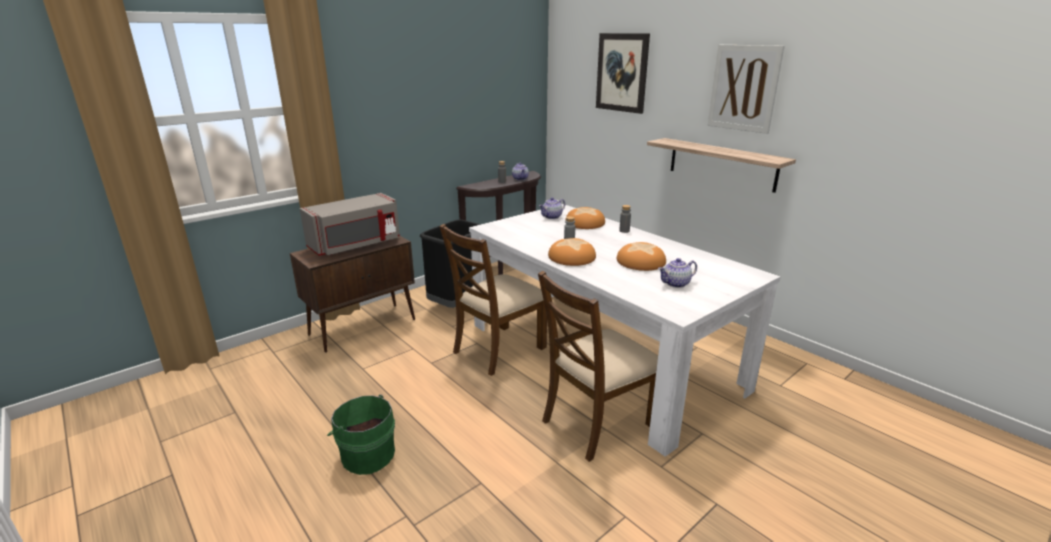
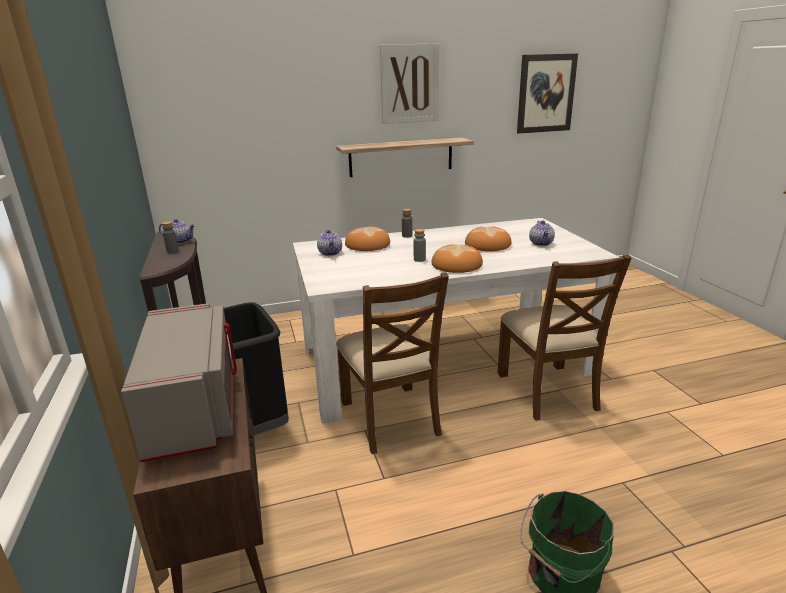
camera: 65 degrees left, 0 degrees up
(622, 72) = (264, 82): picture -> picture (546, 93)

